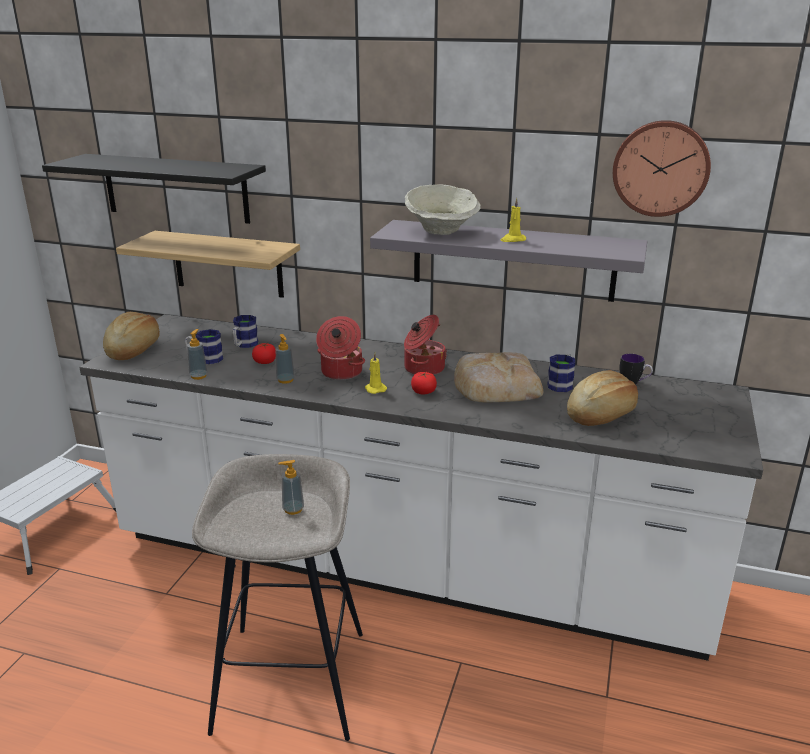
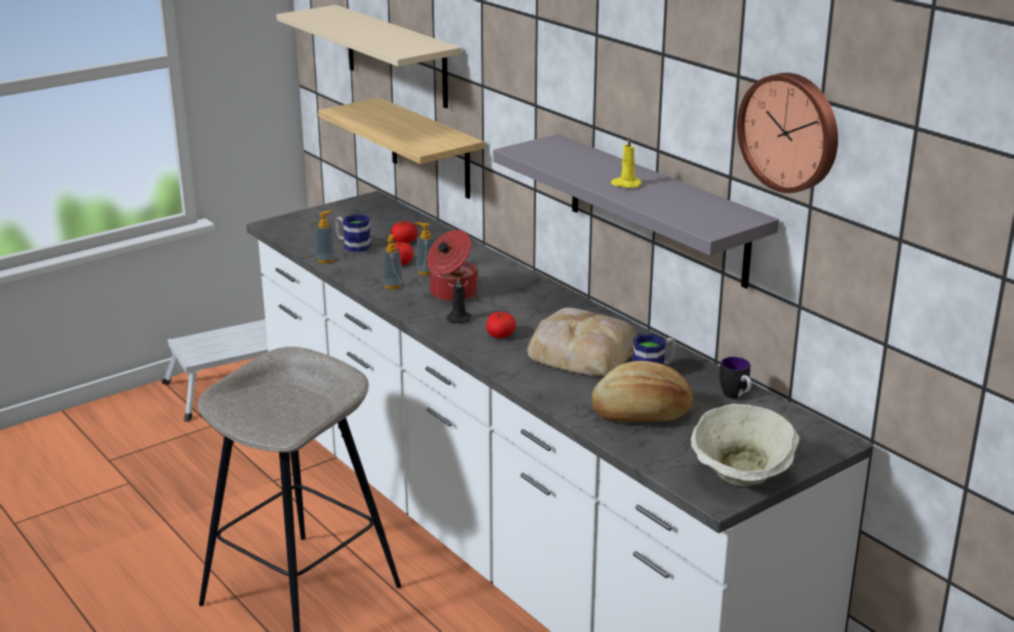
camera: 35 degrees right, 0 degrees up
(134, 349) = (306, 219): bread -> none
(175, 188) = (396, 56): black shelf -> beige shelf
(244, 345) = (404, 241): mug -> tomato
(293, 509) = (300, 408): soap dispenser -> soap dispenser (426, 271)
(375, 389) = (459, 318): yellow candle -> black candle
(423, 368) = (536, 313): cooking pot -> none
(442, 232) = (573, 159): beige bowl -> beige bowl (742, 478)

